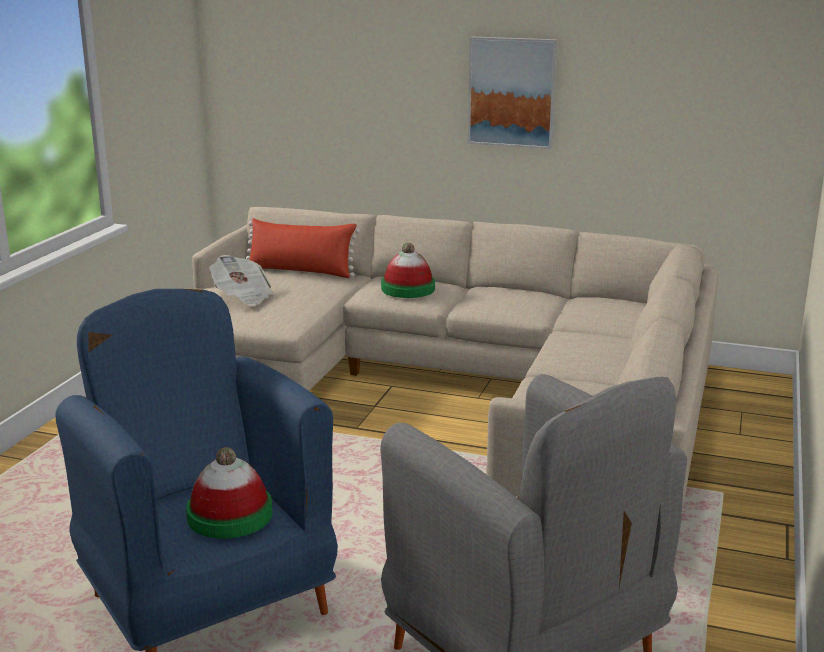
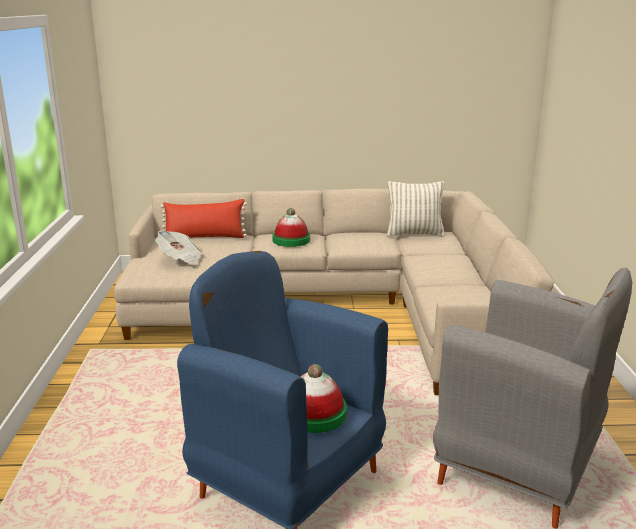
camera: 20 degrees left, 0 degrees up
(512, 92) = (340, 100): picture -> none
(593, 301) = (414, 234): none -> pillow

